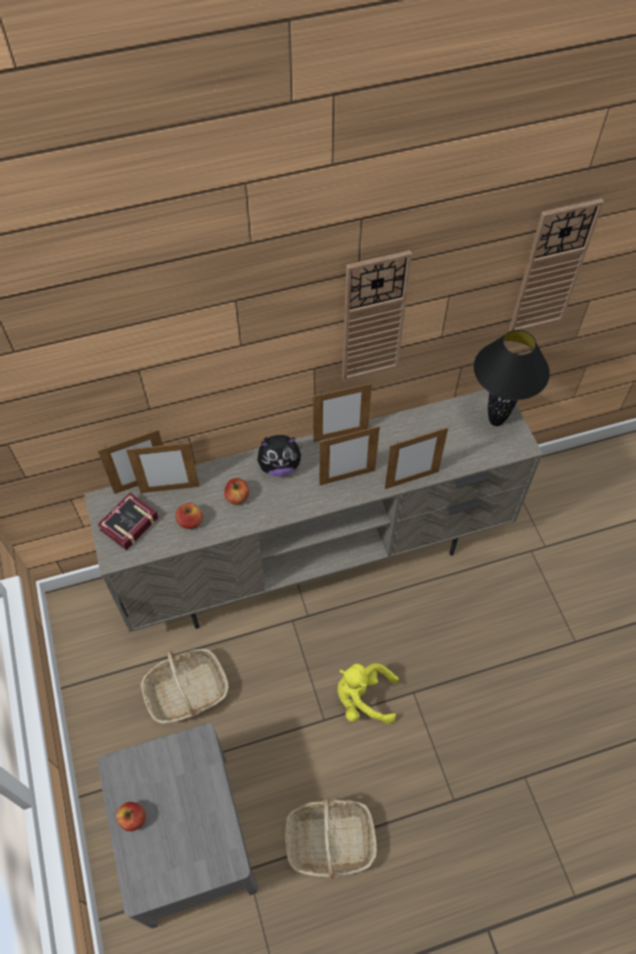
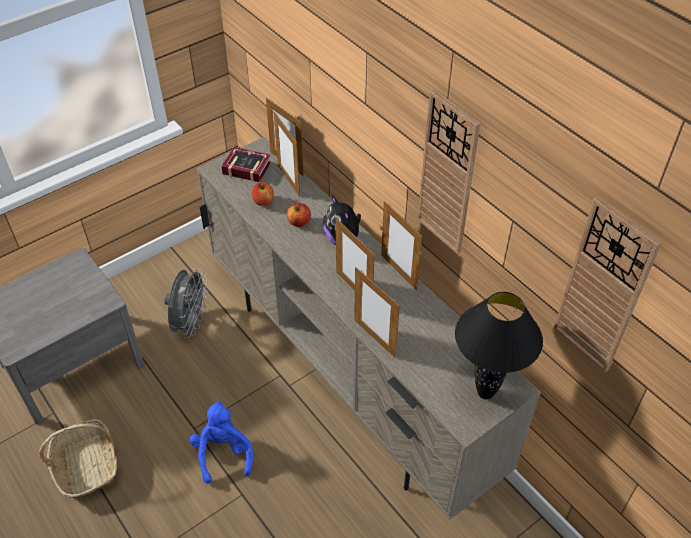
camera: 70 degrees right, 10 degrees down
(133, 819) = (39, 282): apple -> none
(186, 692) = (190, 323): basket -> grey fan
(363, 698) = (223, 453): yellow plush toy -> blue plush toy

